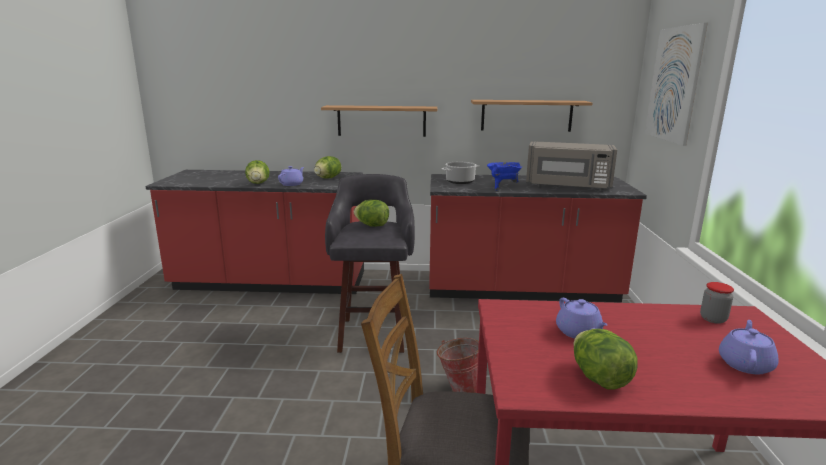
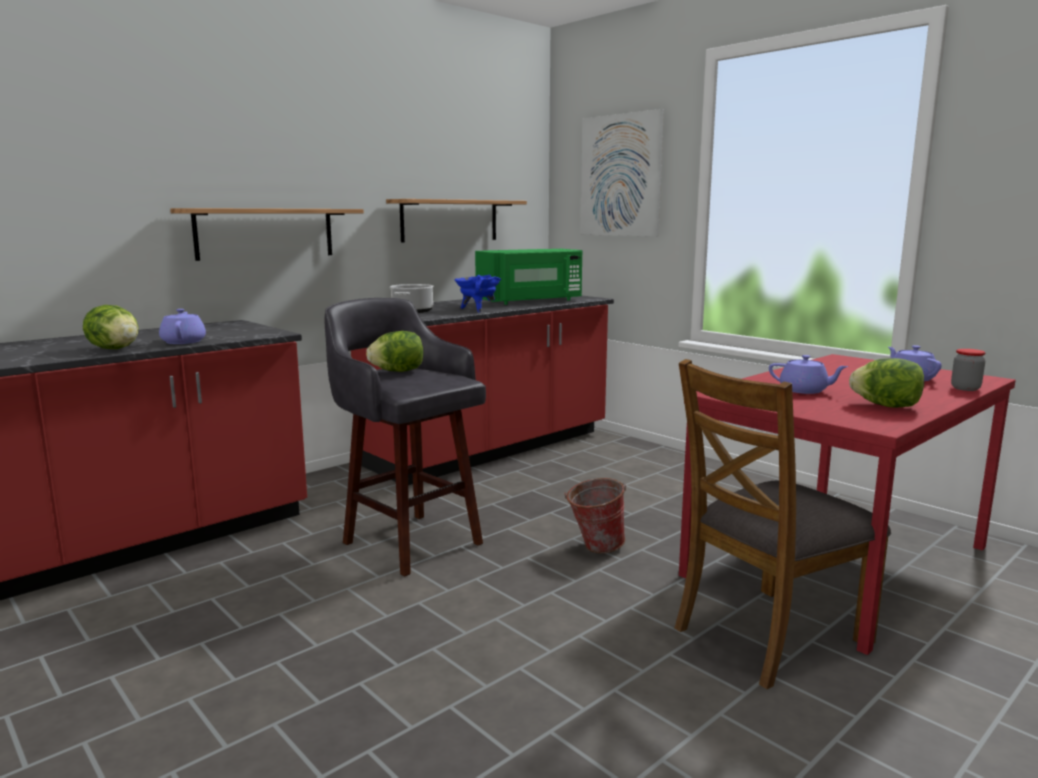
camera: 45 degrees left, 5 degrees down
(327, 178) = (217, 330): lettuce -> none
(567, 186) = (531, 301): grey microwave -> green microwave
(713, 319) = (837, 364): jar -> jar (965, 388)

